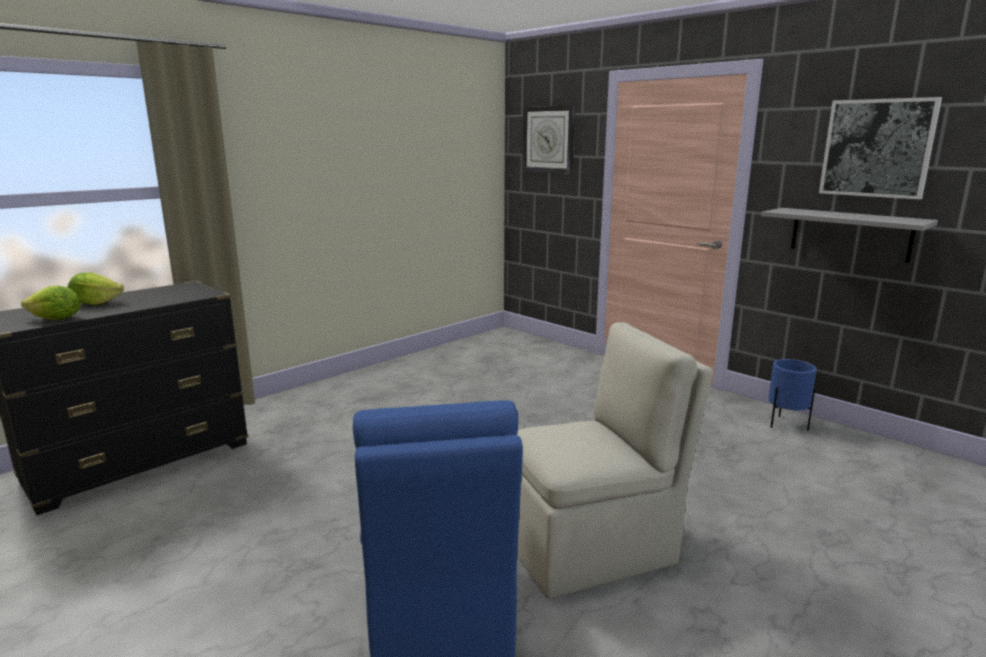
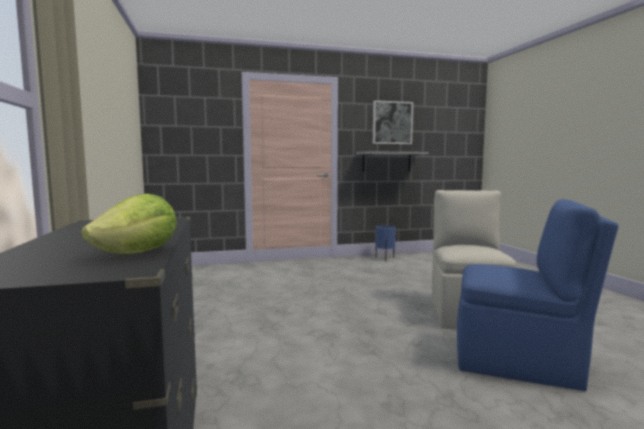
camera: 60 degrees left, 10 degrees down
(96, 303) = (81, 242): lettuce -> none
(548, 139) = (190, 114): wall clock -> none

